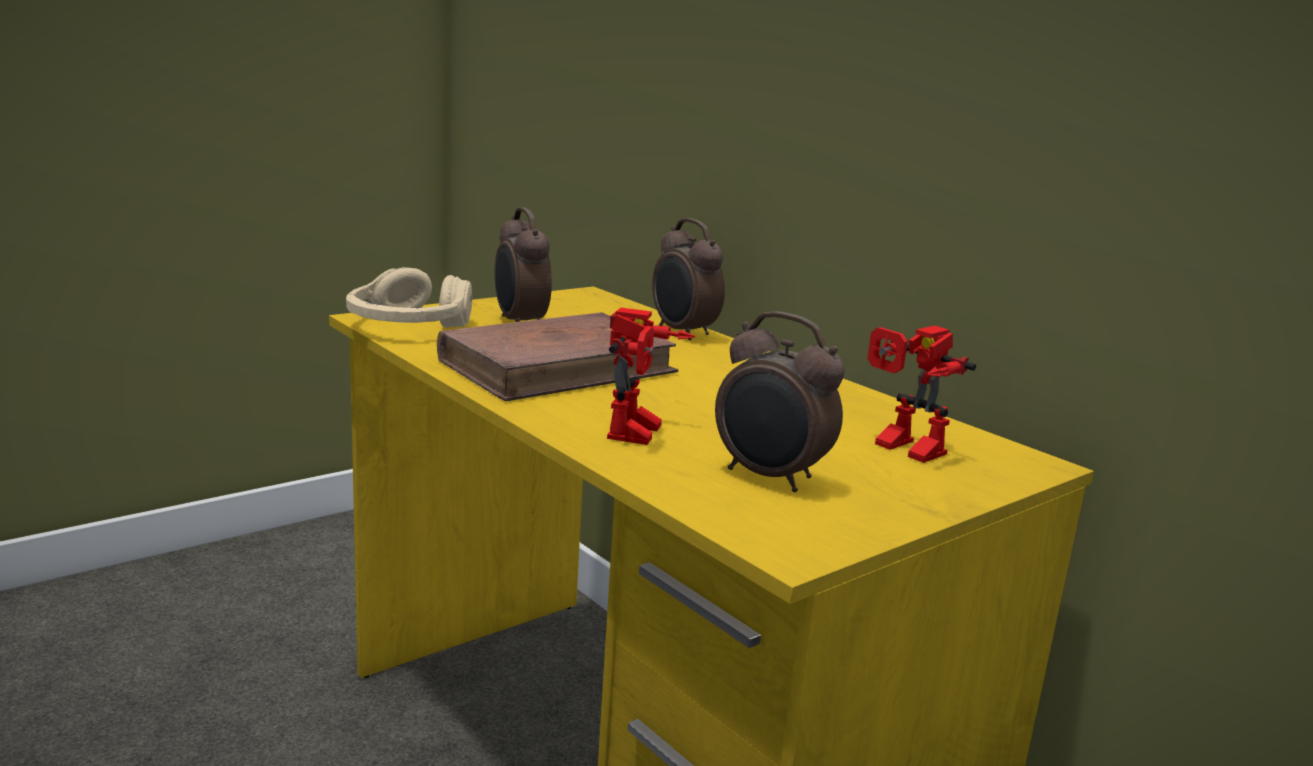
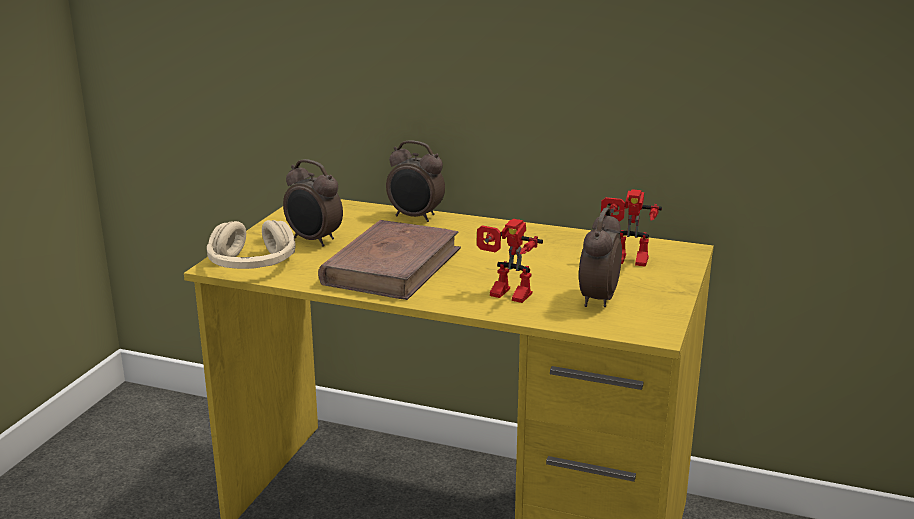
camera: 30 degrees left, 5 degrees up
(641, 434) = (506, 296): toy robot -> toy robot turned 135 degrees clockwise
(769, 478) = (597, 299): alarm clock -> alarm clock turned 105 degrees clockwise

